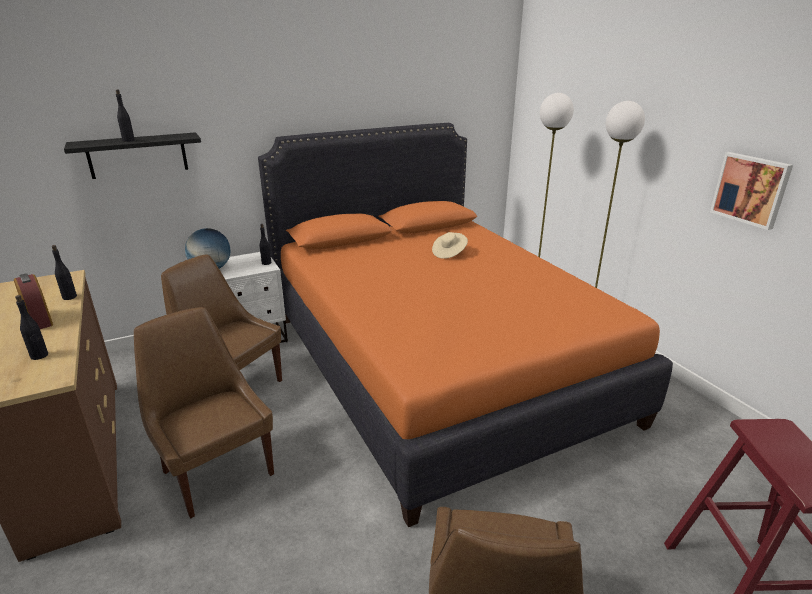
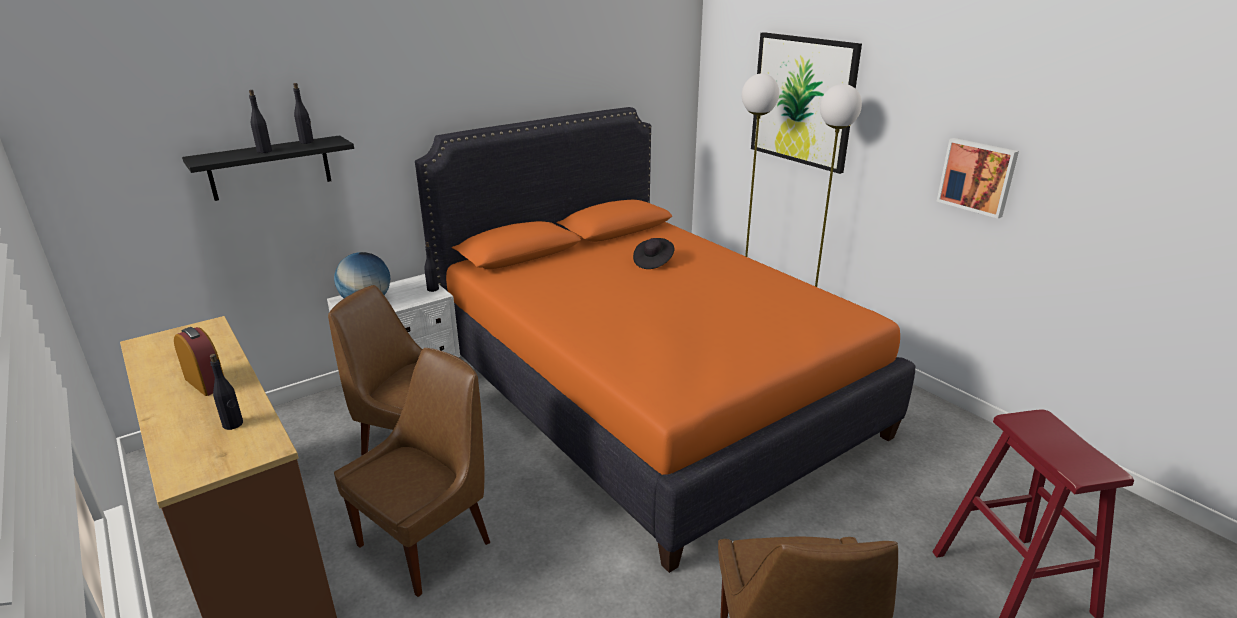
camera: 10 degrees left, 0 degrees up
(70, 297) = (227, 351): black bottle -> black bottle (306, 142)
(216, 470) = (429, 541): brown chair -> brown chair turned 90 degrees clockwise
(449, 253) = (653, 262): beige hat -> black hat
(597, 119) = (803, 101): none -> picture

